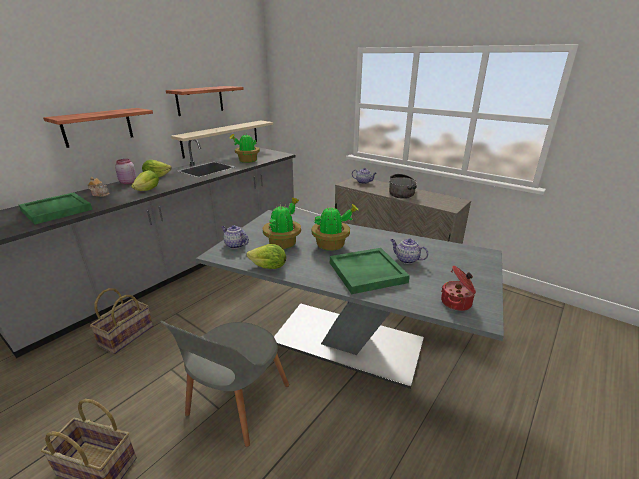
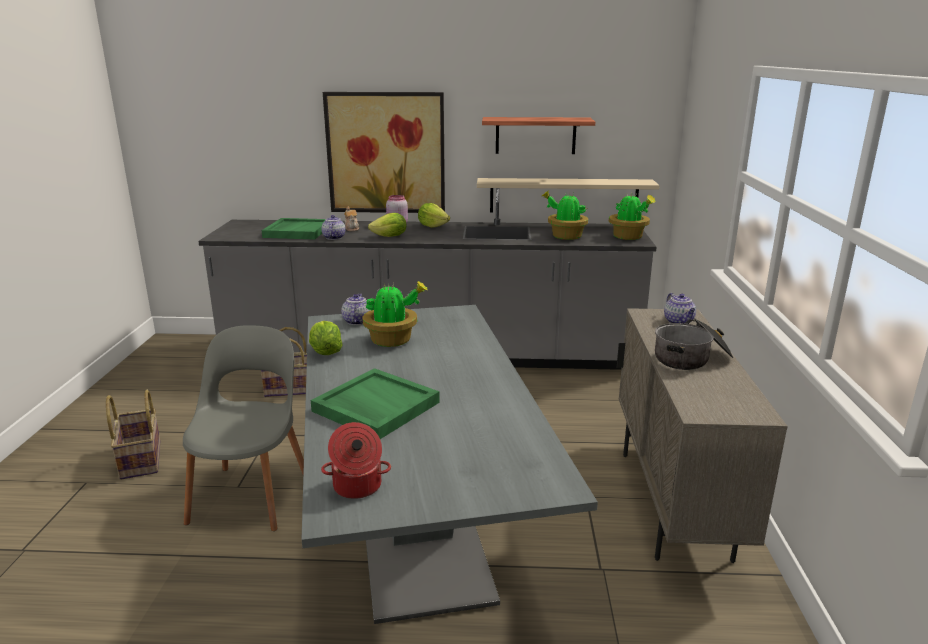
camera: 55 degrees right, 5 degrees down
(97, 127) = (386, 153): shelf -> picture
(236, 403) = (251, 494): grey chair -> grey chair turned 105 degrees clockwise
(332, 245) = (424, 367): potted plant -> potted plant (628, 237)
(406, 259) = (446, 424): teapot -> teapot (333, 237)

